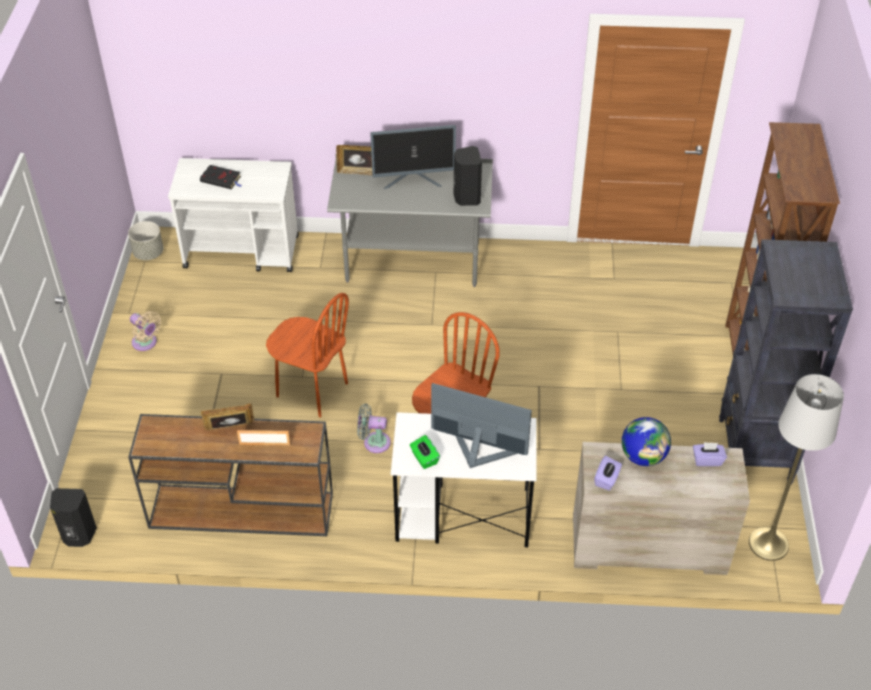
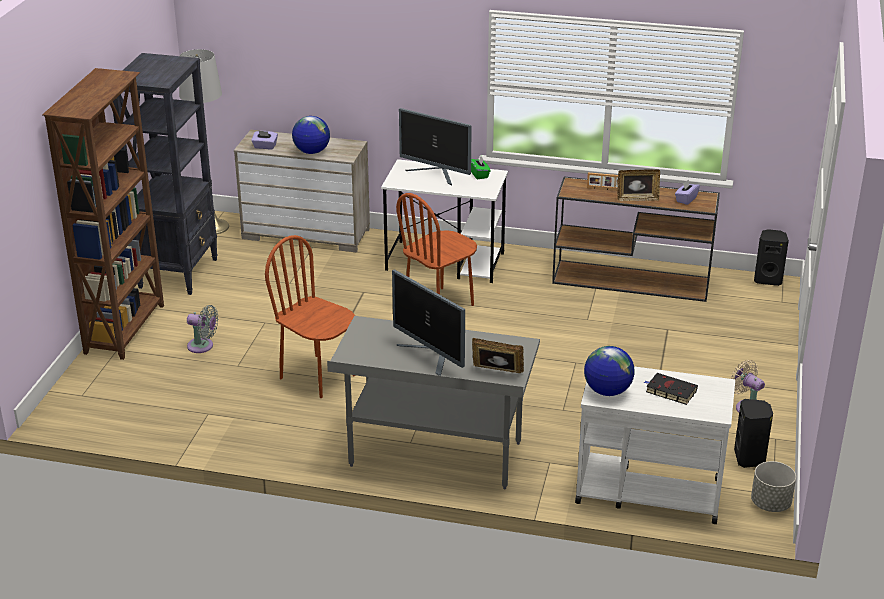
camera: 170 degrees left, 15 degrees down
(271, 174) = (607, 391): none -> globe
(311, 390) = (566, 351): brown chair -> brown chair (318, 376)
(374, 442) = (511, 310): grey fan -> grey fan (203, 346)
(413, 180) = (431, 356): monitor -> monitor turned 135 degrees counterclockwise
(466, 198) = (375, 332): black speaker -> black speaker (750, 458)
(607, 479) = (346, 144): purple tissue box -> purple tissue box (686, 199)

